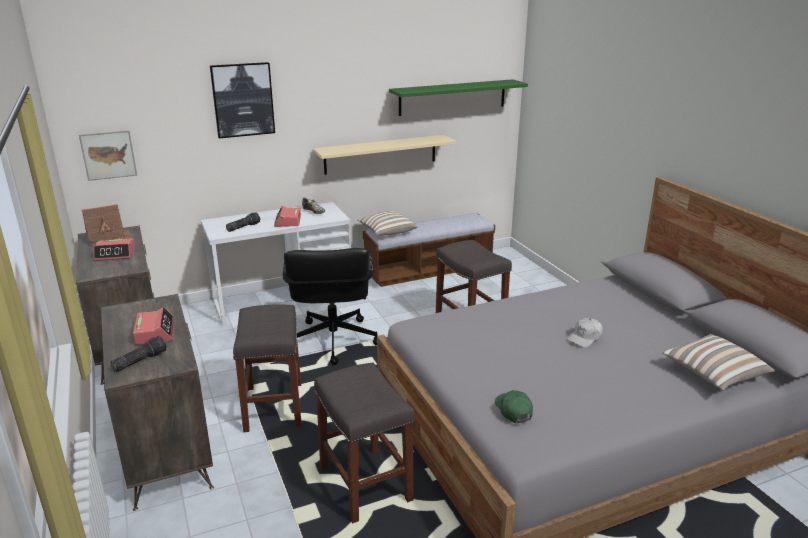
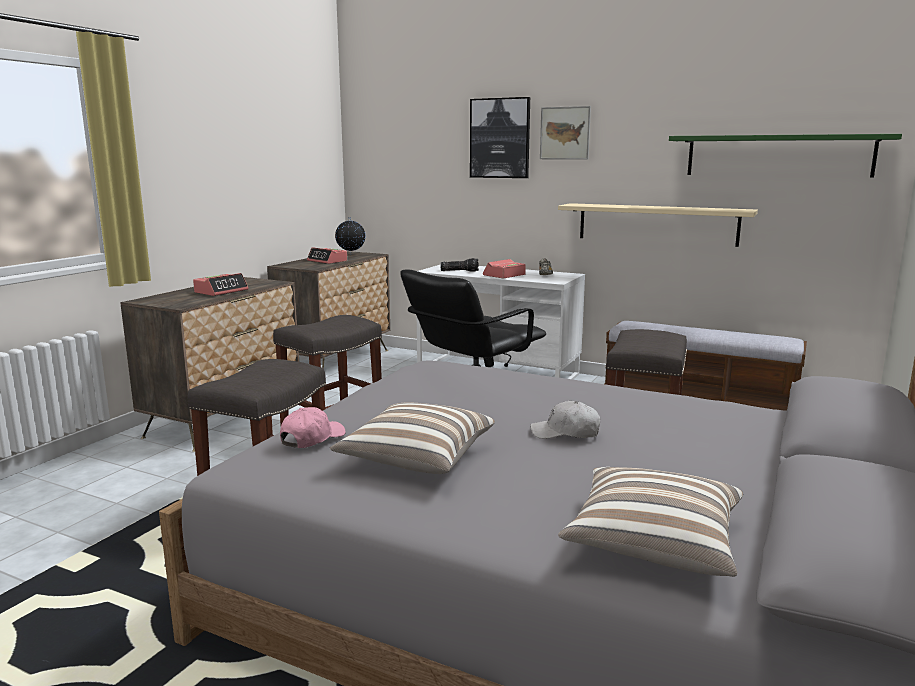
camera: 50 degrees right, 10 degrees down
(108, 155) = (379, 182): picture -> picture (565, 133)
(109, 238) = (351, 255): toy house -> globe
(140, 361) = (172, 298): flashlight -> none
(387, 232) = (637, 325): pillow -> pillow (416, 459)
(513, 410) = (312, 438): green cap -> pink cap

